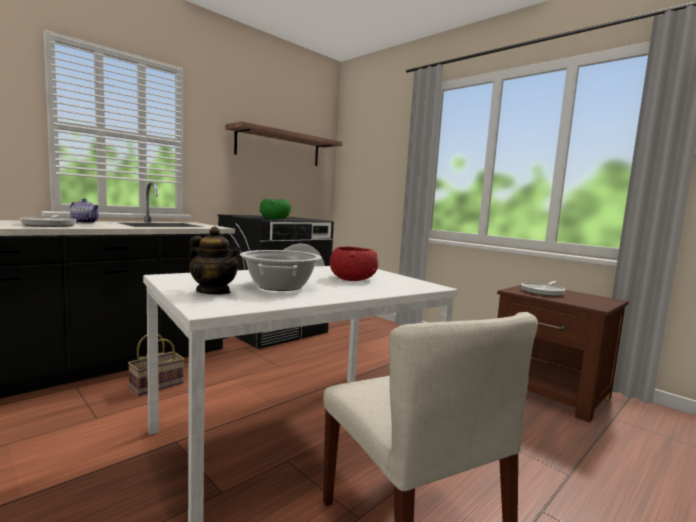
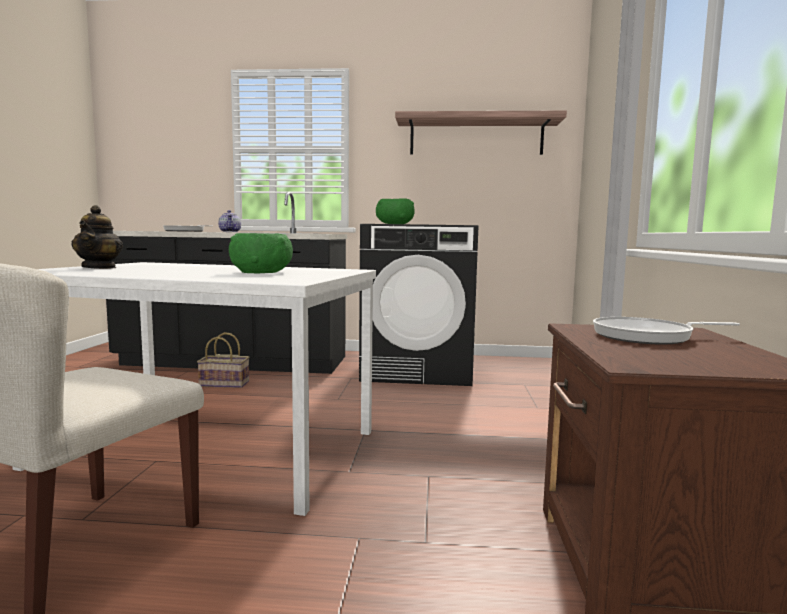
camera: 50 degrees right, 0 degrees up
(279, 286) = (161, 270): cooking pot -> none
(352, 278) = (261, 272): red bowl -> green bowl

